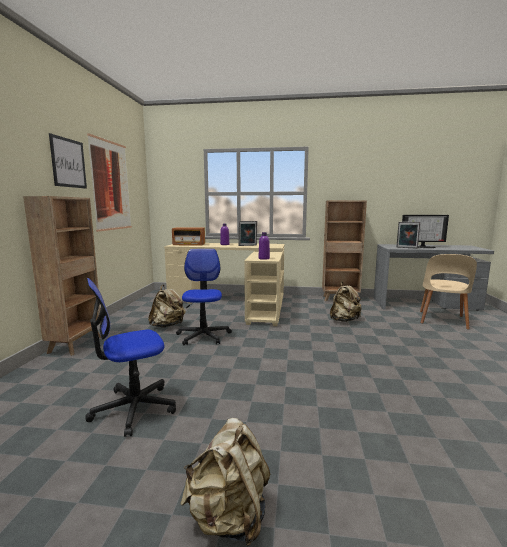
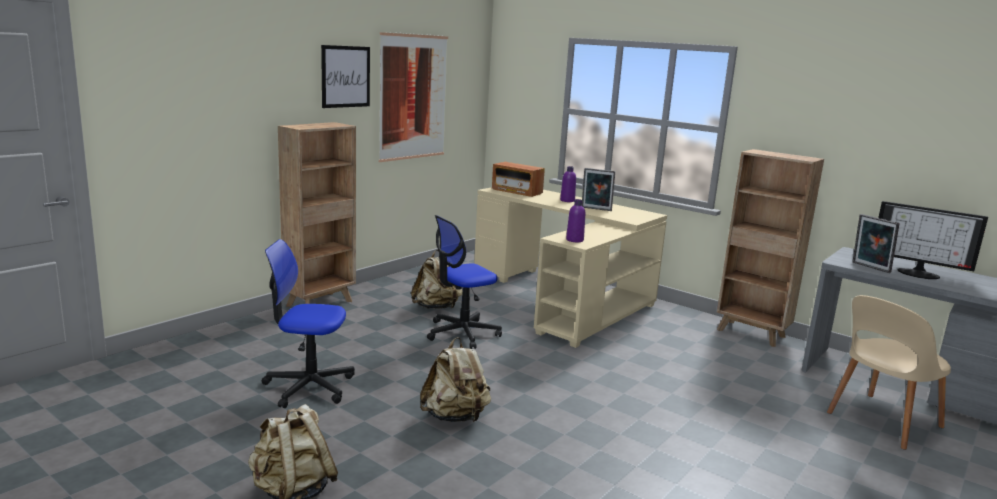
camera: 30 degrees right, 5 degrees up
(203, 336) = (462, 333): office chair -> office chair turned 150 degrees counterclockwise
(344, 320) = (694, 369): beige backpack -> beige backpack (455, 417)

